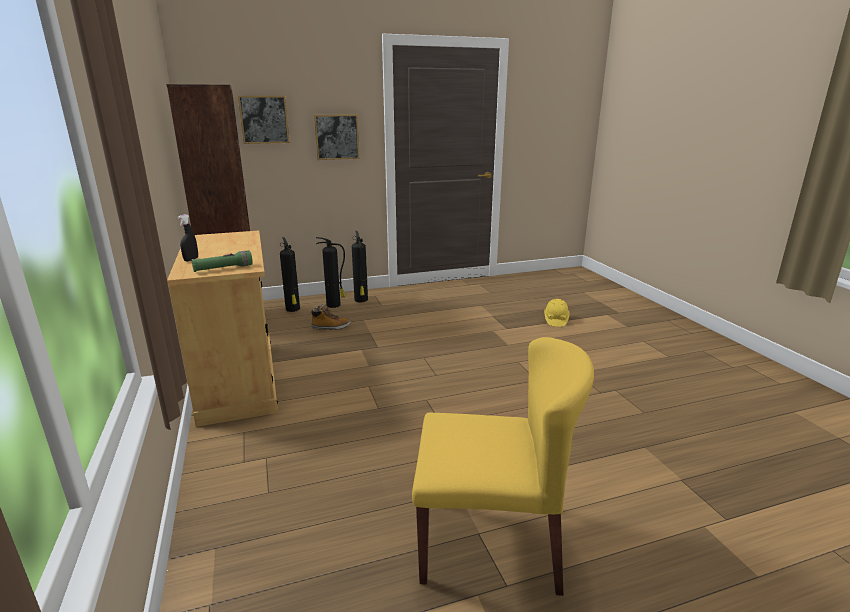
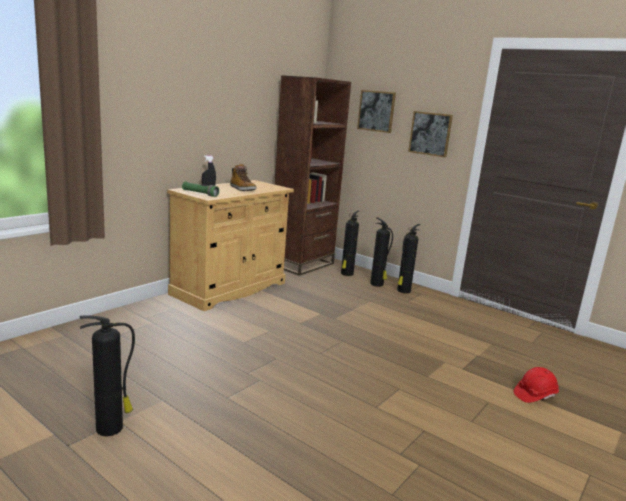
camera: 55 degrees right, 5 degrees down
(331, 327) = (339, 293): boot -> boot (242, 189)
(490, 542) = (111, 428): yellow chair -> fire extinguisher
(555, 320) = (534, 395): yellow hard hat -> red hard hat

